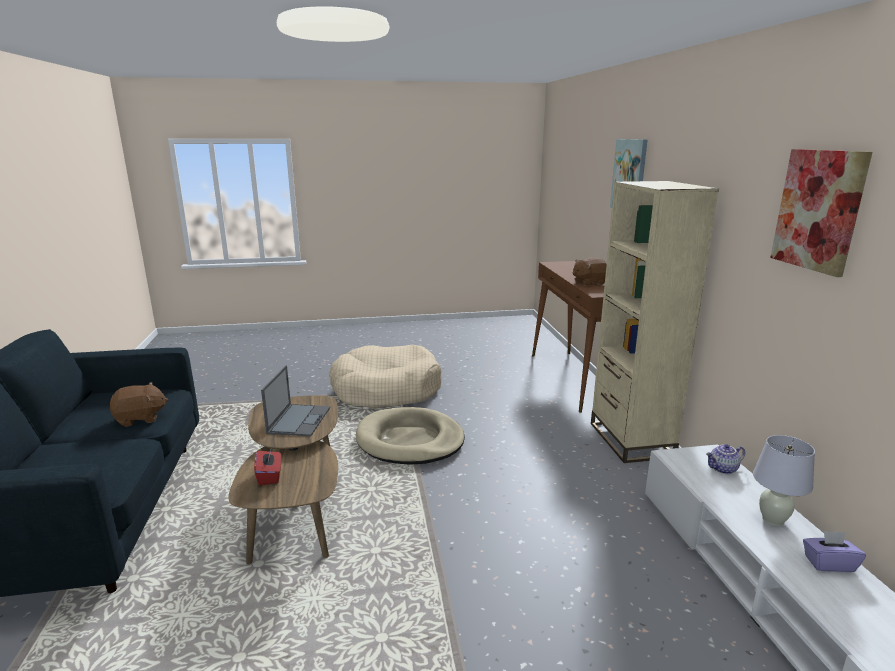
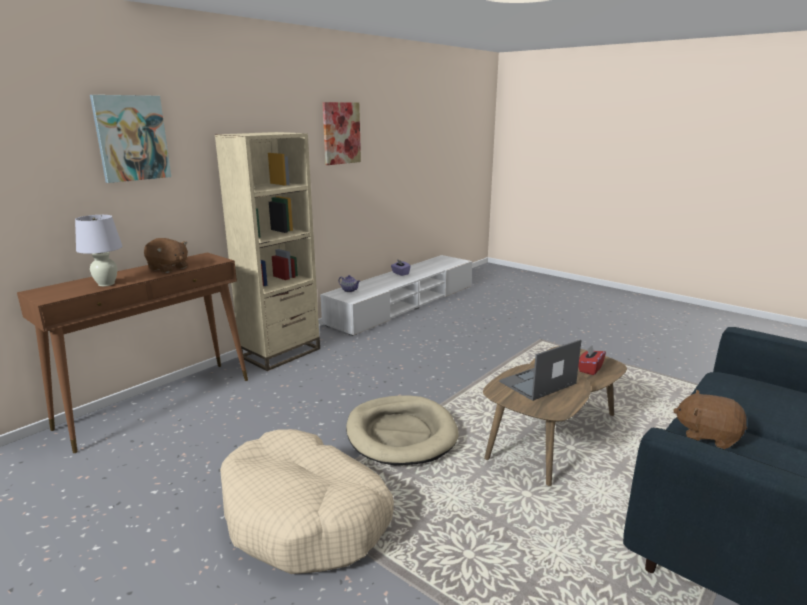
camera: 130 degrees left, 0 degrees up
(772, 520) = (383, 280): white table lamp -> white table lamp (106, 284)

